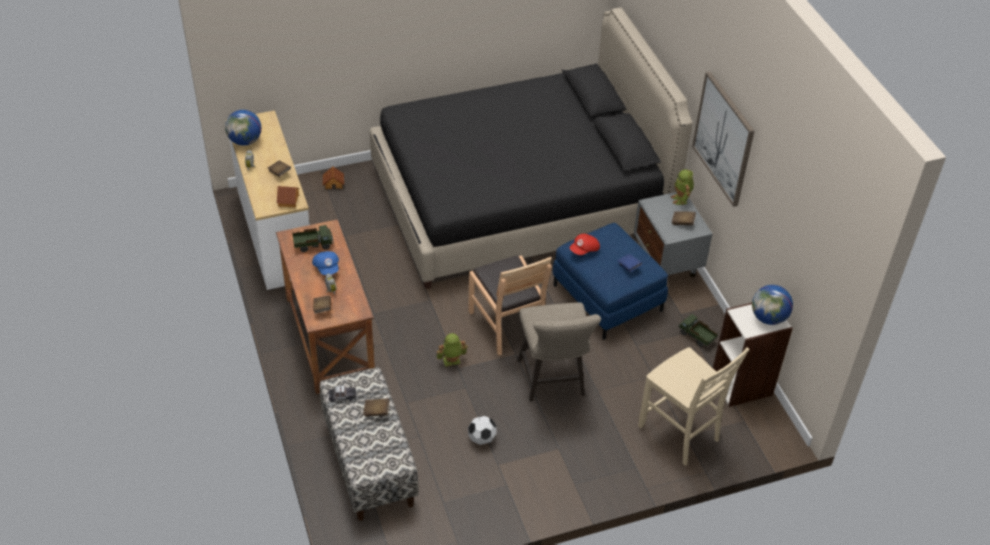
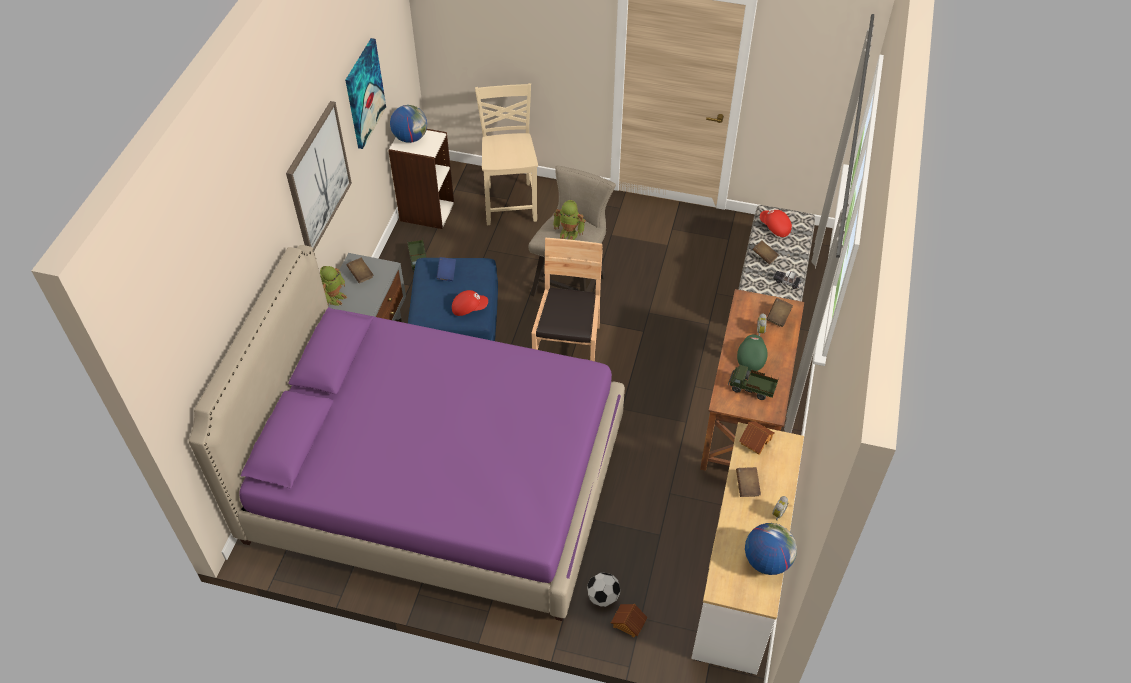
camera: 145 degrees left, 5 degrees up
(327, 268) = (751, 357): blue cap -> green cap
(384, 449) = (774, 227): none -> red cap
(451, 362) = (645, 339): toy robot -> toy robot (569, 233)
(481, 439) = (666, 268): football -> football (603, 597)
(519, 200) = (437, 481): black bed -> purple bed
(779, 210) = (364, 93): none -> picture

